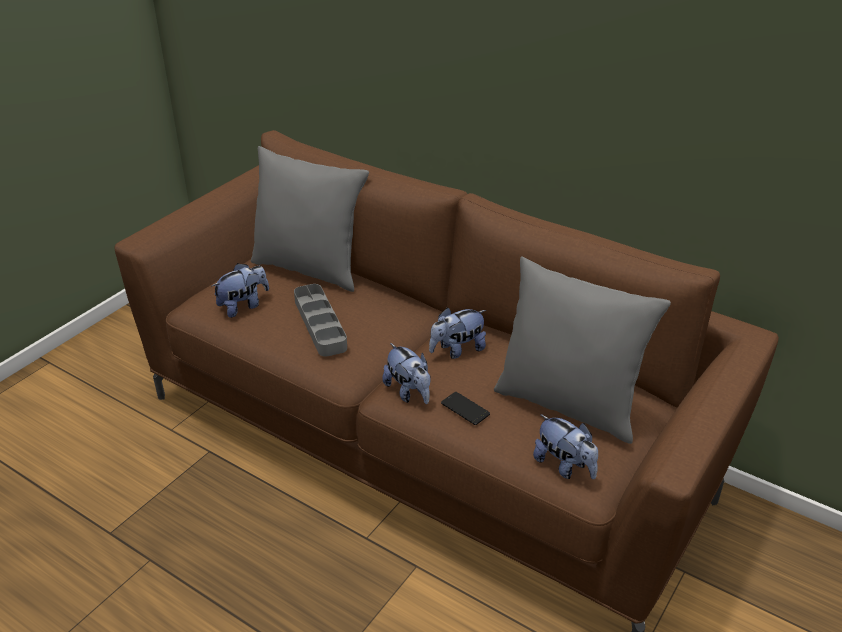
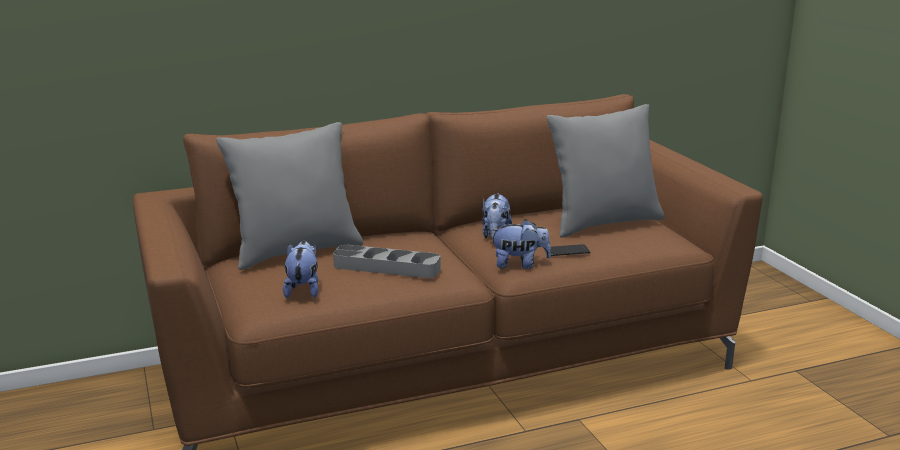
camera: 55 degrees left, 15 degrees down
(564, 466) = (660, 244): plush toy -> none

